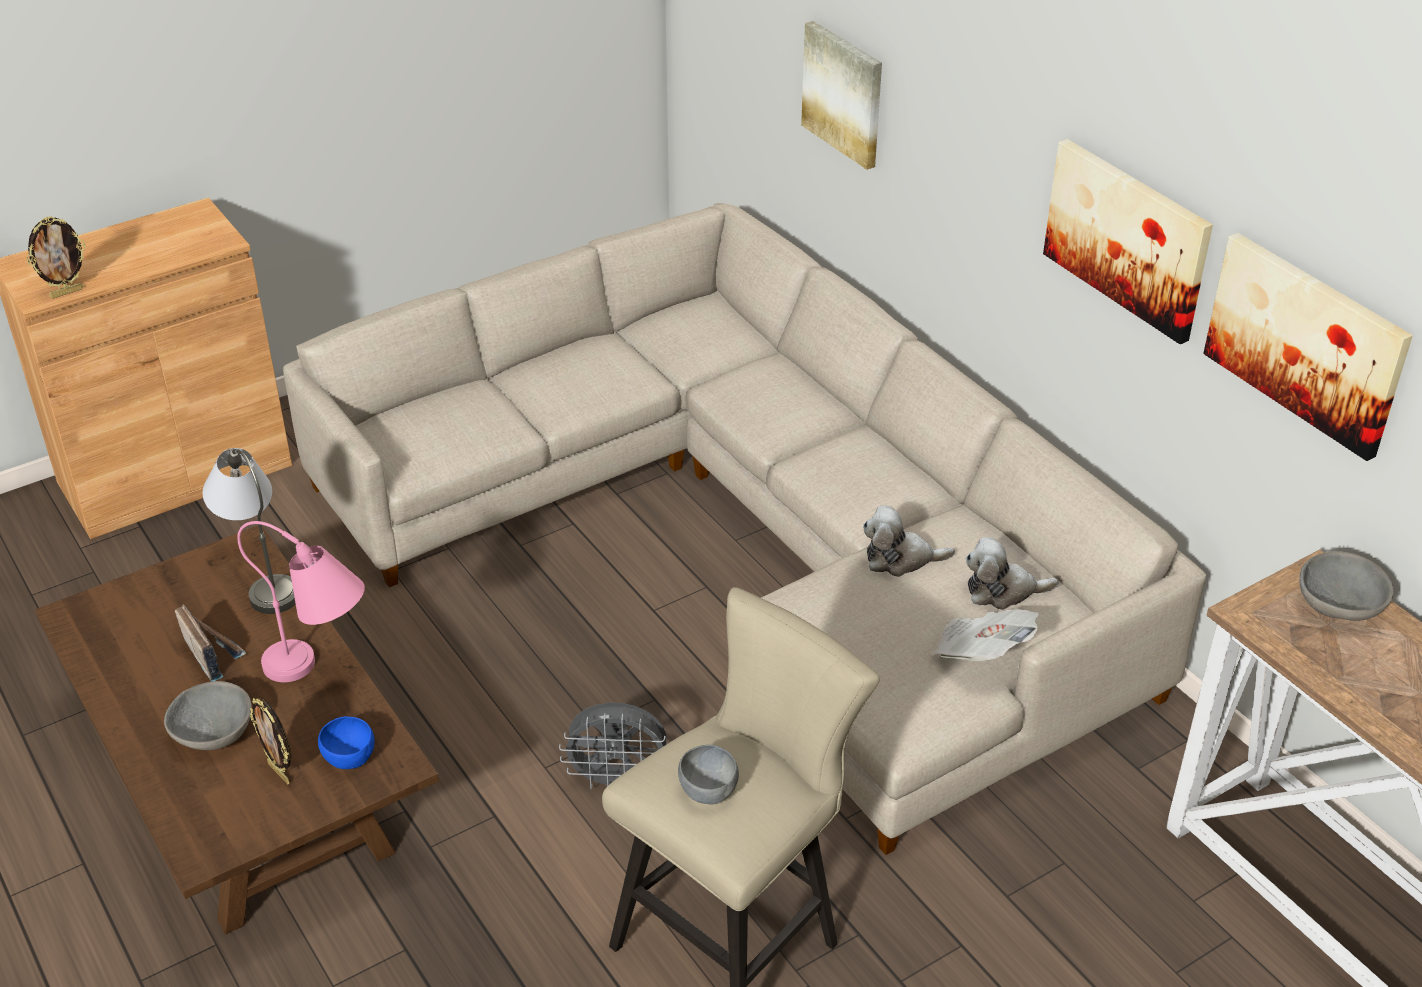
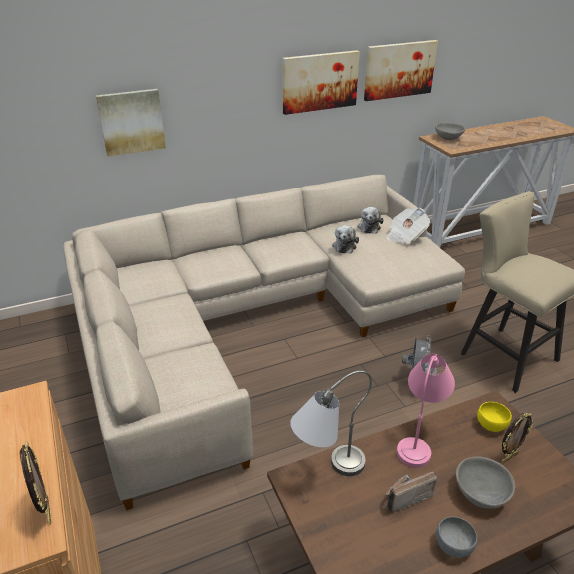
camera: 80 degrees left, 5 degrees down
(350, 757) = (491, 425): blue bowl -> yellow bowl
(708, 791) = (545, 272): grey bowl -> grey bowl (453, 546)

